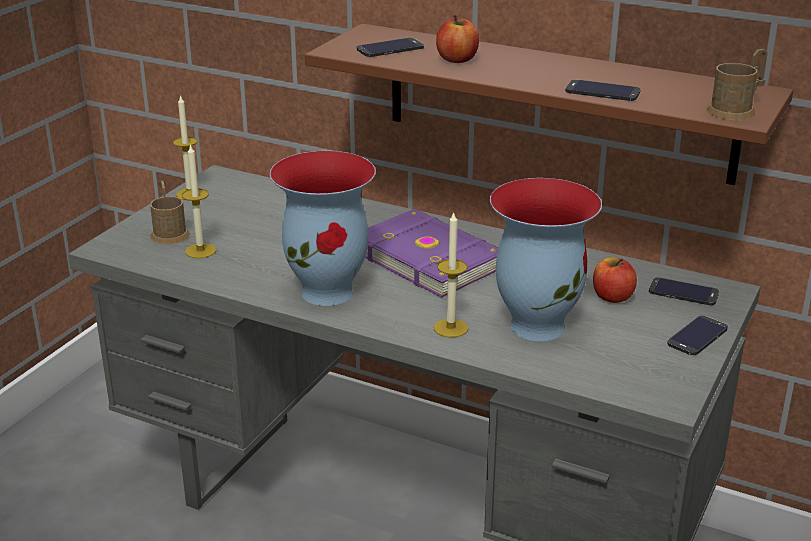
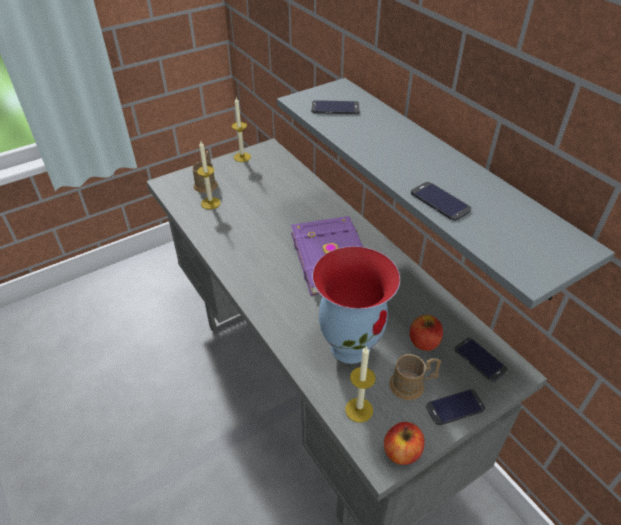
camera: 30 degrees right, 15 degrees up
(329, 292) = (250, 263): vase -> none
(450, 328) = (295, 324): candle -> candle (359, 410)
(457, 59) = (368, 132): apple -> apple (402, 452)
(557, 102) = (445, 181): brown shelf -> grey shelf
(736, 110) = (531, 262): brown mug -> brown mug (412, 385)

